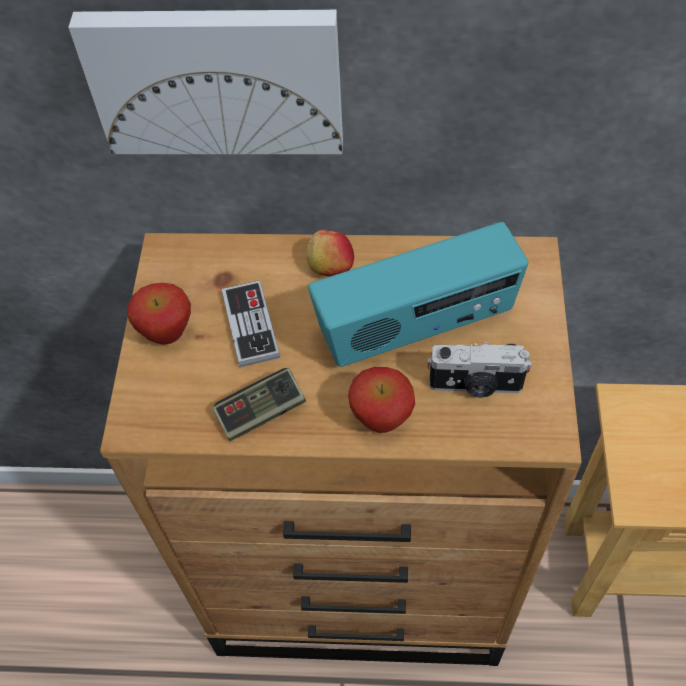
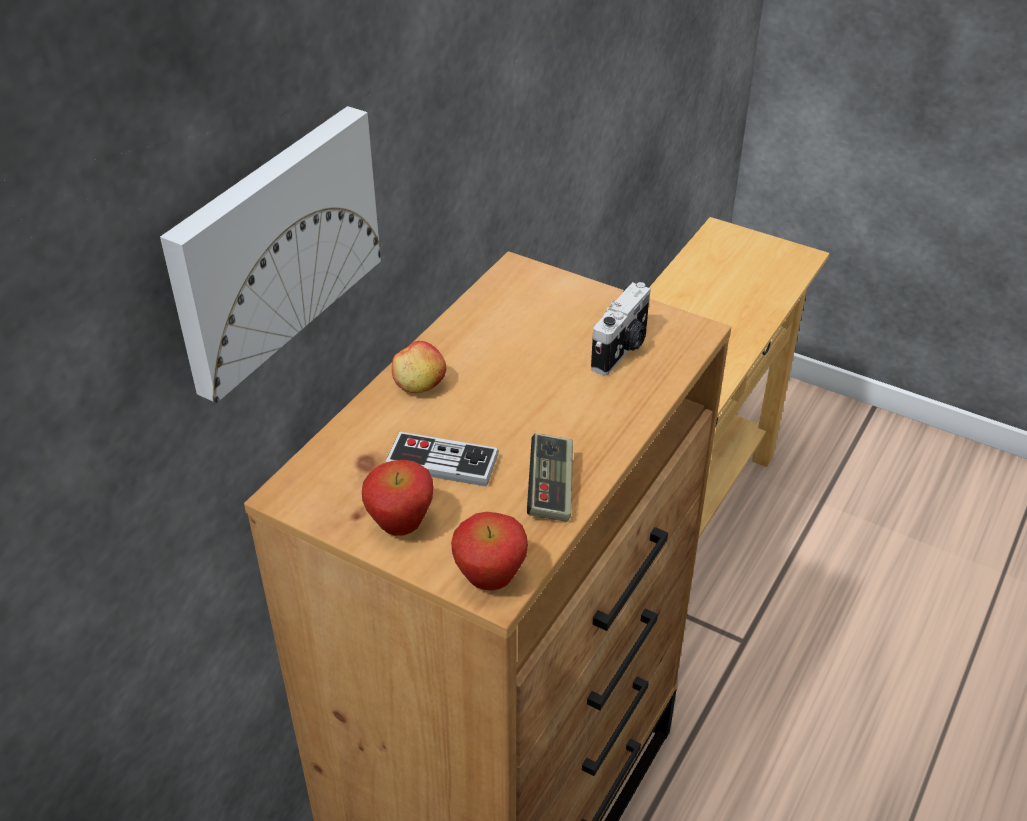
camera: 65 degrees left, 15 degrees down
(381, 420) = (616, 415): apple -> apple (490, 580)
(416, 327) = (535, 359): radio -> none

